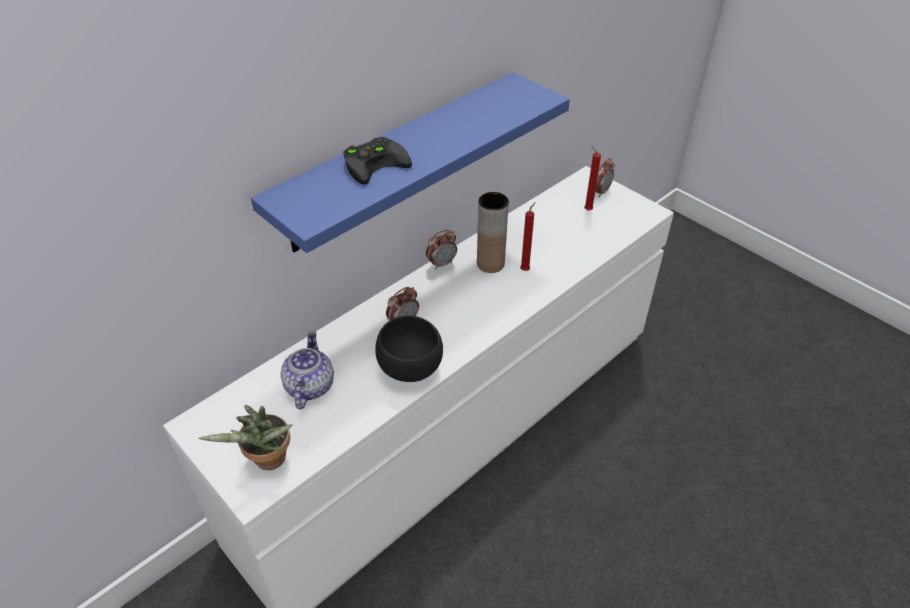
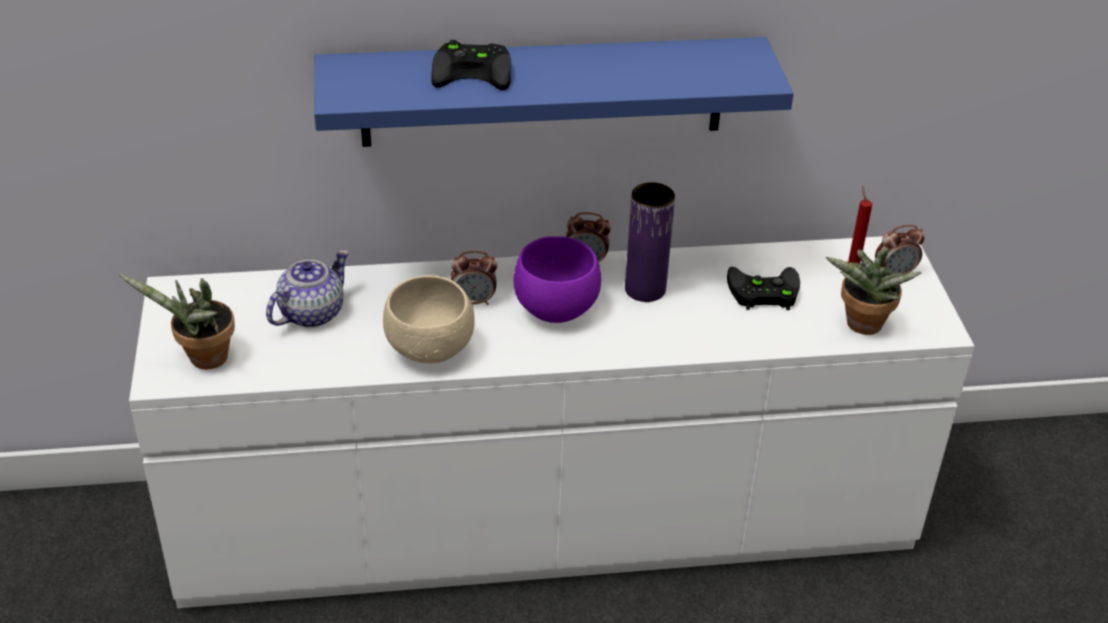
camera: 35 degrees right, 5 degrees down
(412, 368) = (432, 350): black bowl -> beige bowl
(455, 303) = (554, 310): none -> purple bowl
(490, 264) = (645, 289): brown vase -> purple vase
(525, 269) = (681, 316): red candle -> none
(550, 234) = (761, 292): none -> black game controller
(616, 229) = (861, 327): none -> potted plant

